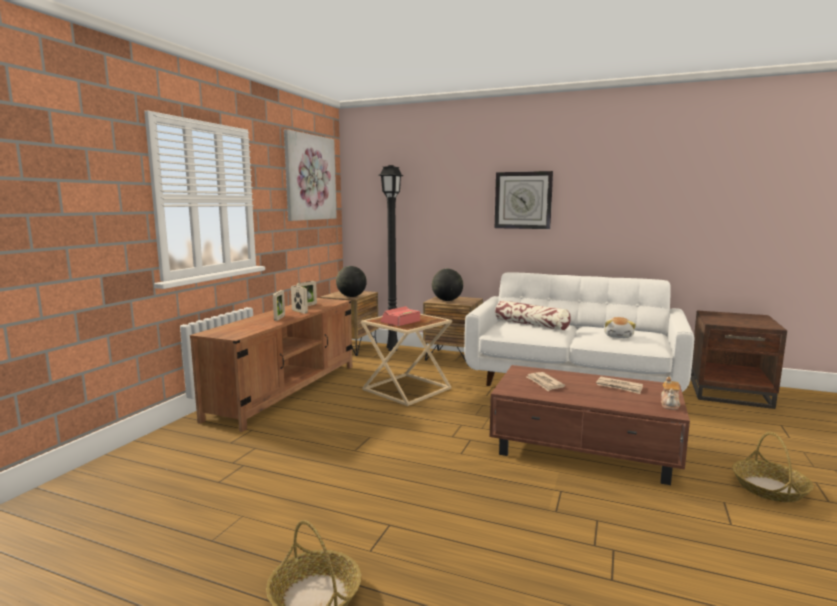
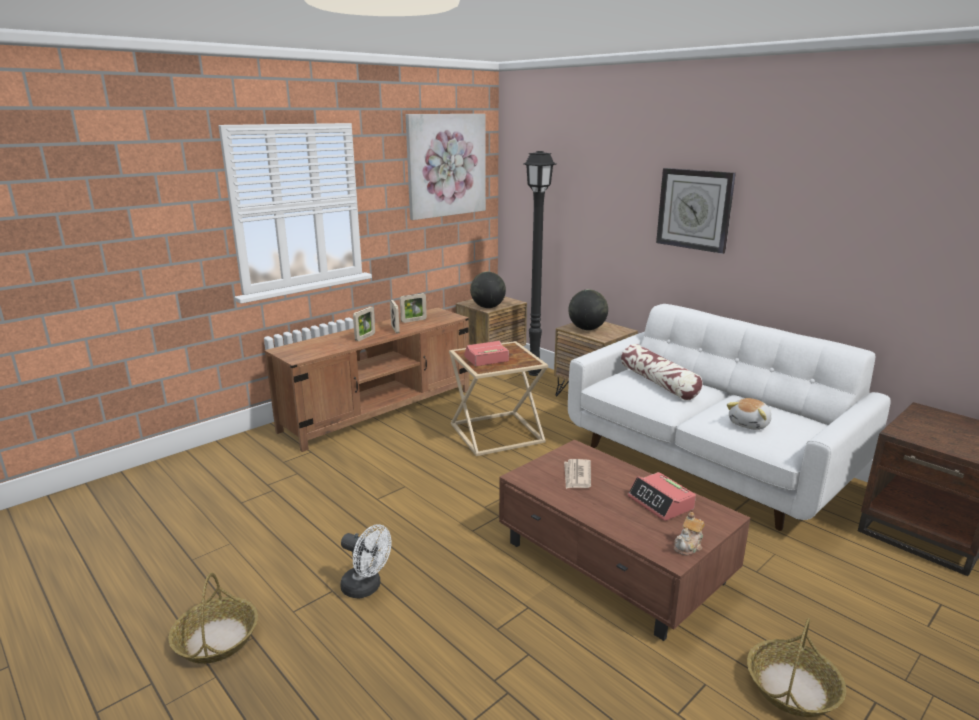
camera: 25 degrees right, 10 degrees up
(418, 514) = (366, 588): none -> white fan
(619, 387) = (660, 503): newspaper -> alarm clock

